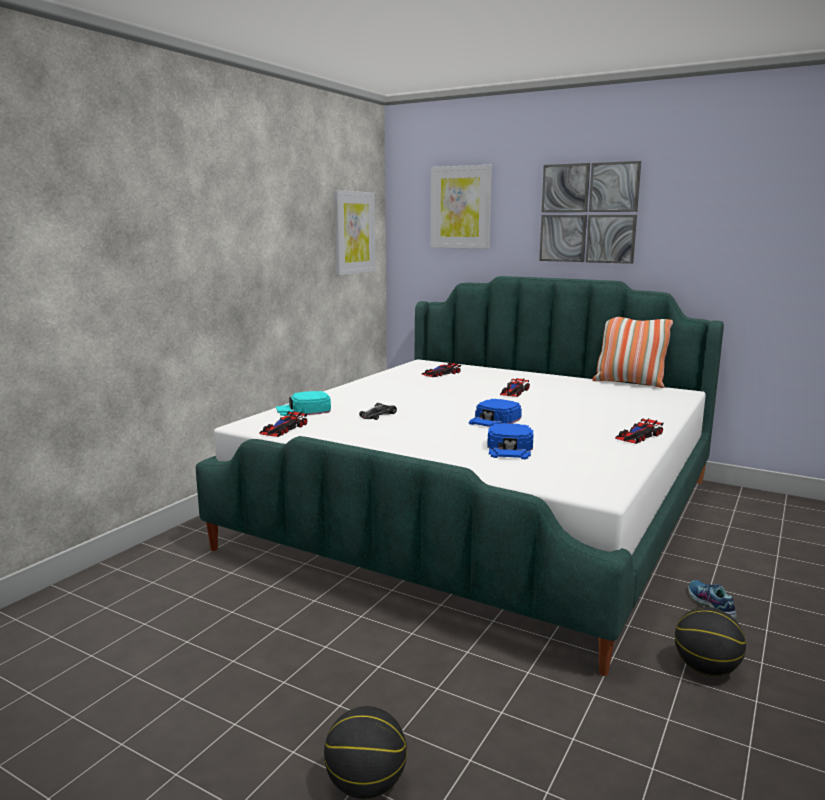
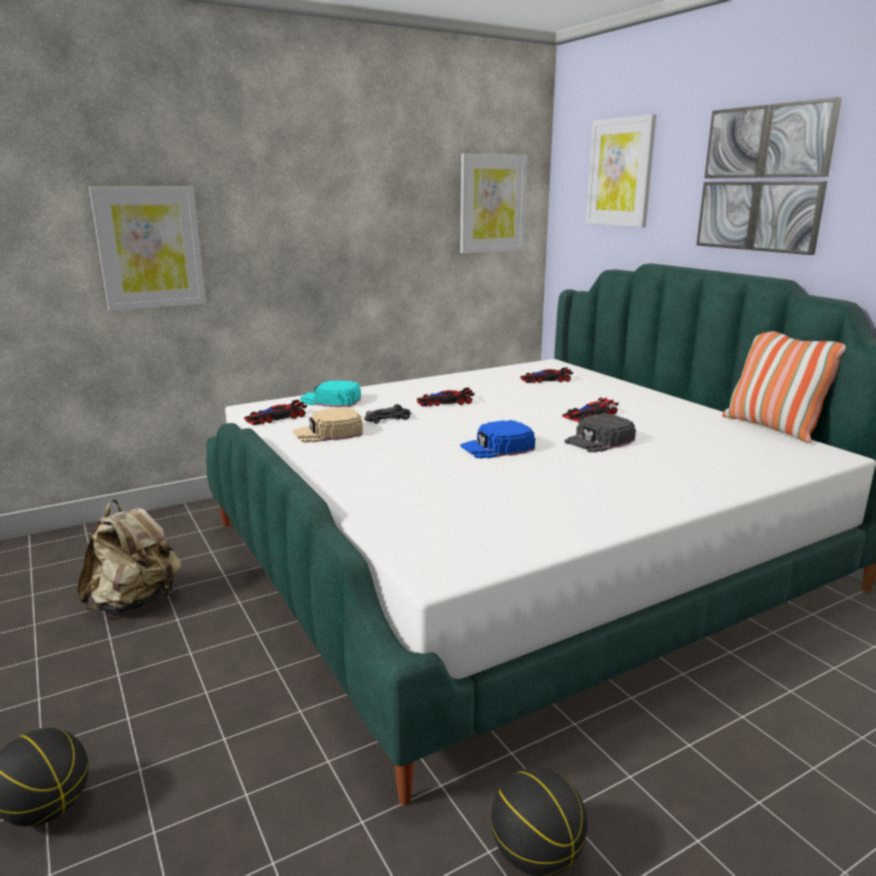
camera: 30 degrees right, 5 degrees up
(113, 279) = (150, 248): none -> picture
(215, 628) = (135, 602): none -> beige backpack
(353, 432) = (328, 433): none -> beige cap
(510, 448) = (447, 487): blue cap -> none
(549, 405) = (599, 441): none -> black cap
(639, 436) = (639, 506): toy car -> toy car (445, 402)
(710, 605) = (656, 771): shoe -> none

